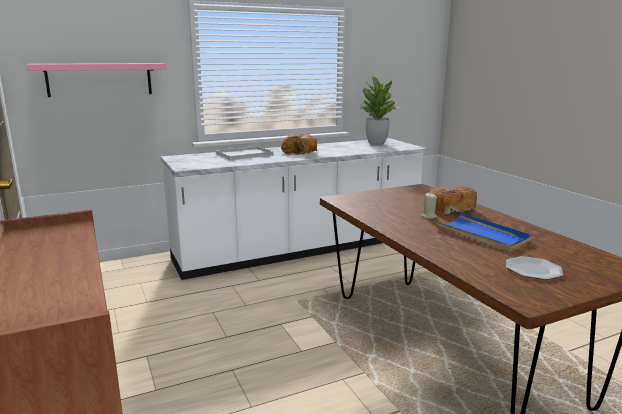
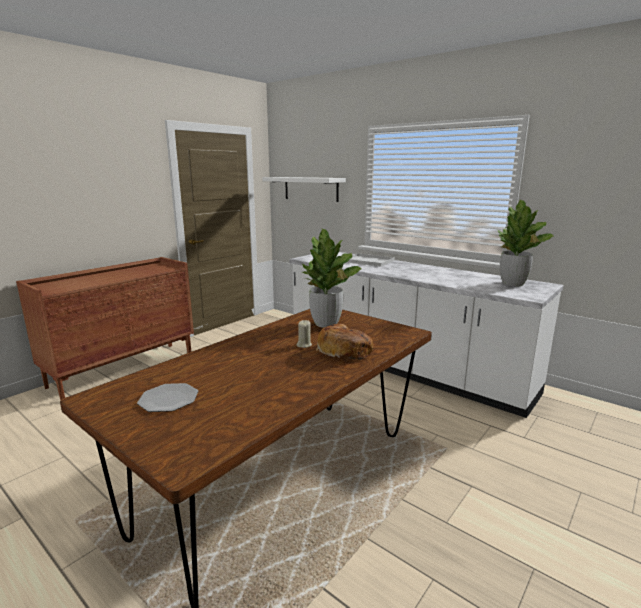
camera: 65 degrees right, 0 degrees up
(100, 79) = (311, 189): pink shelf -> white shelf
(300, 152) = (407, 270): bread -> none
(380, 203) = (326, 324): none -> potted plant
(481, 234) = (263, 371): blue tray -> none

